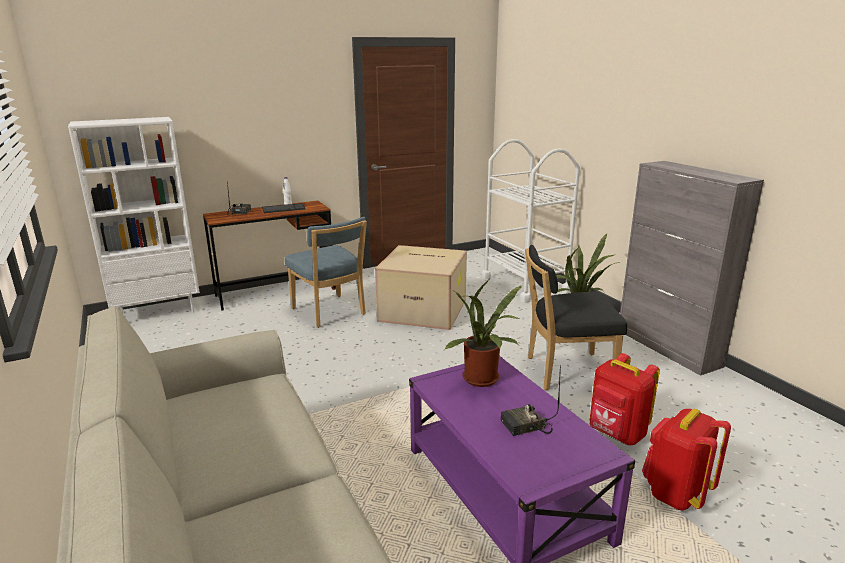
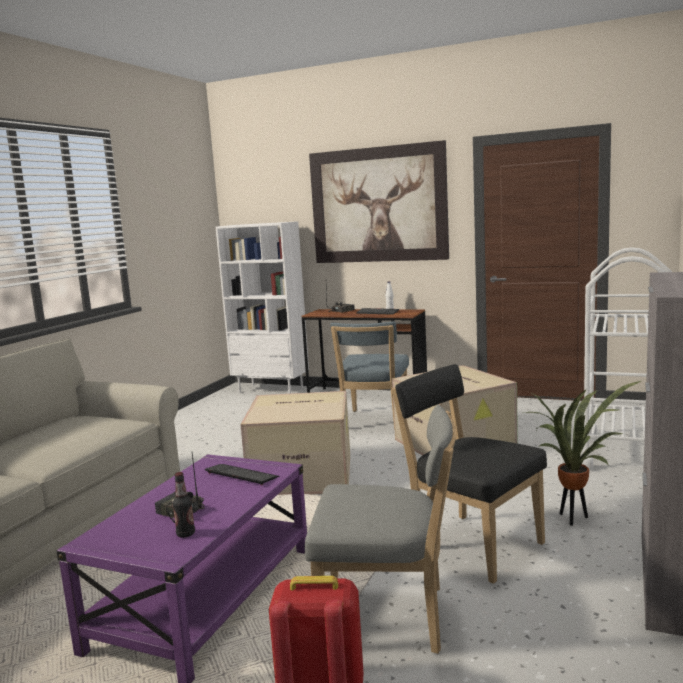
camera: 50 degrees right, 10 degrees down
(262, 99) = (378, 205): none -> picture
(367, 374) = (304, 474): none -> cardboard box
(483, 380) = (241, 475): potted plant -> keyboard
(570, 436) = (186, 534): none -> bottle
(616, 434) = (389, 618): red backpack -> grey chair

